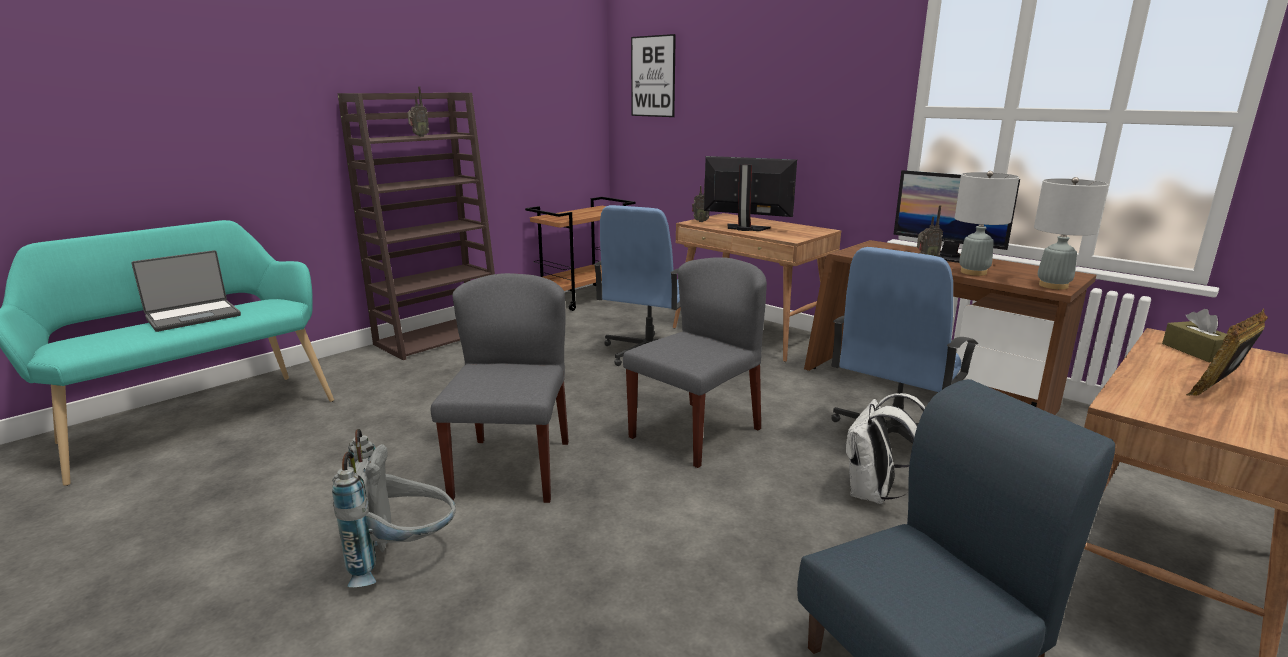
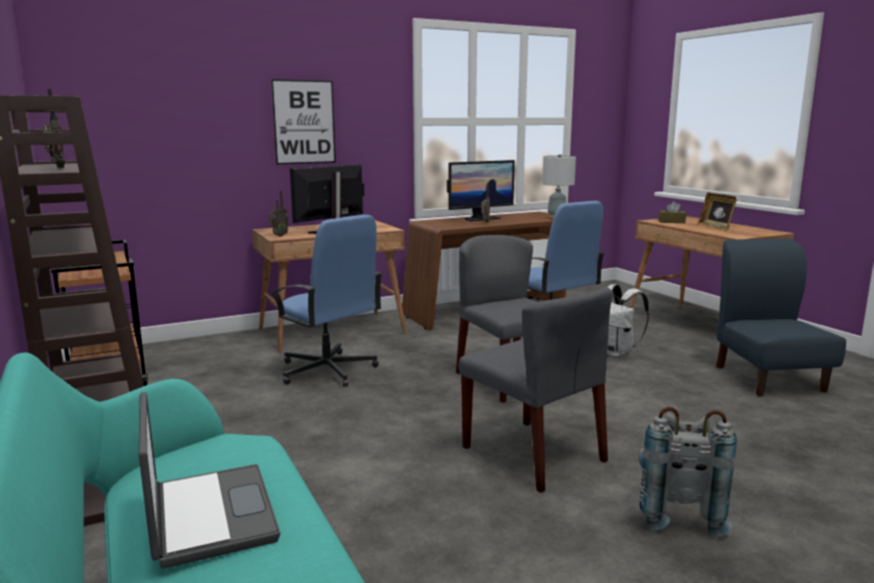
camera: 70 degrees left, 5 degrees down
(512, 468) = (534, 454): grey chair -> grey chair turned 150 degrees counterclockwise
(653, 76) = (119, 88): picture -> picture (304, 122)
(973, 272) = (519, 220): grey table lamp -> none

